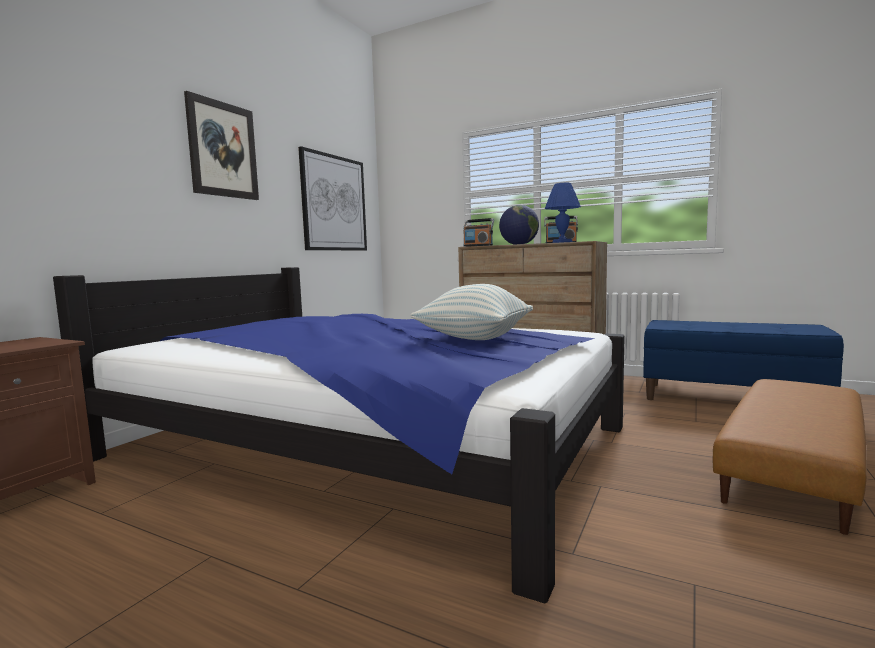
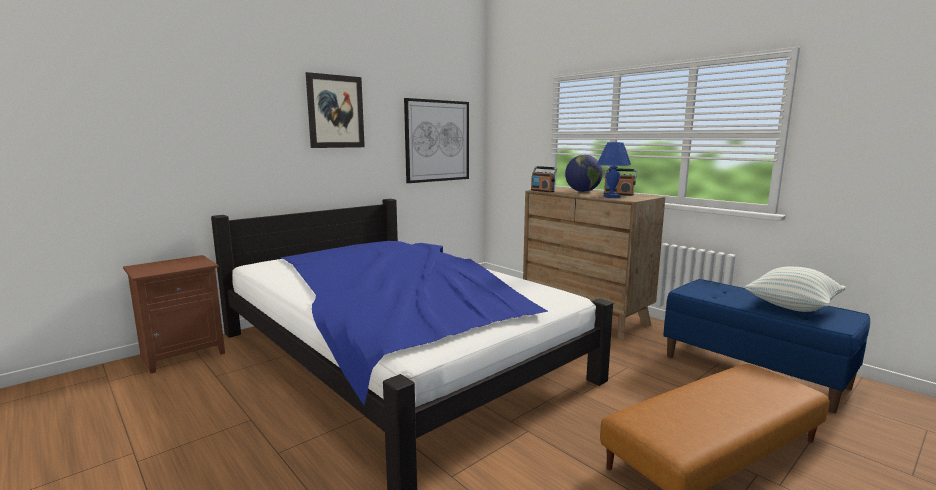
camera: 20 degrees right, 5 degrees up
(475, 338) = (459, 296): pillow -> pillow (791, 307)

